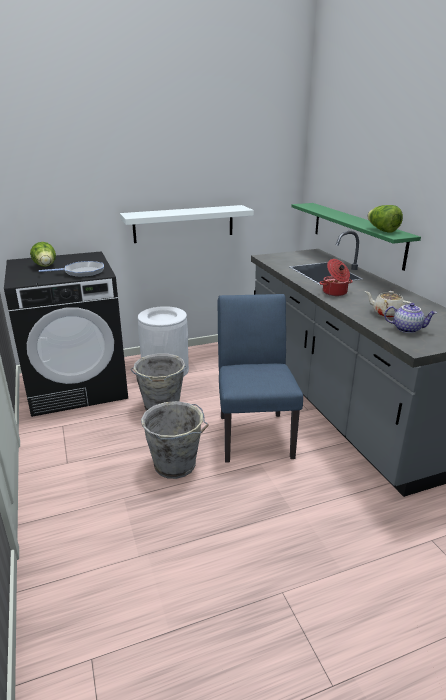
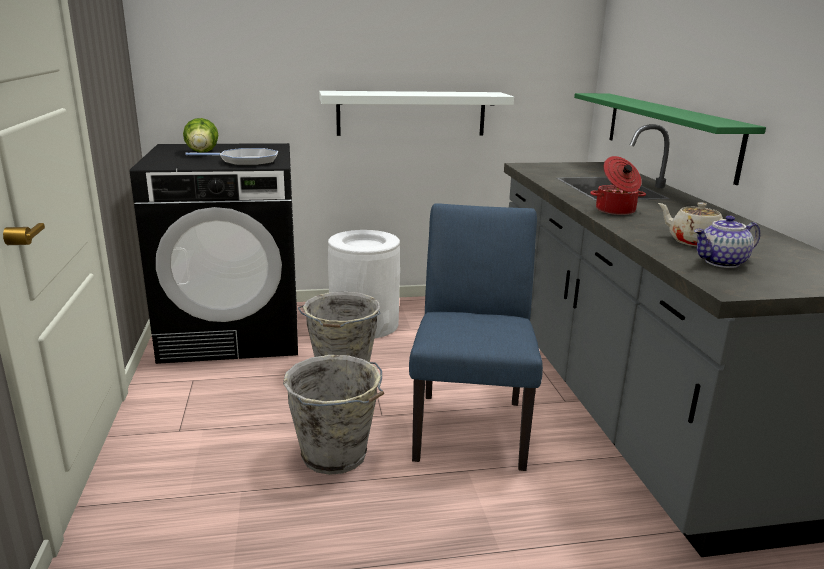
camera: 10 degrees right, 5 degrees down
(382, 230) = (702, 118): lettuce -> none
(407, 329) = (722, 263): teapot -> teapot turned 135 degrees clockwise

